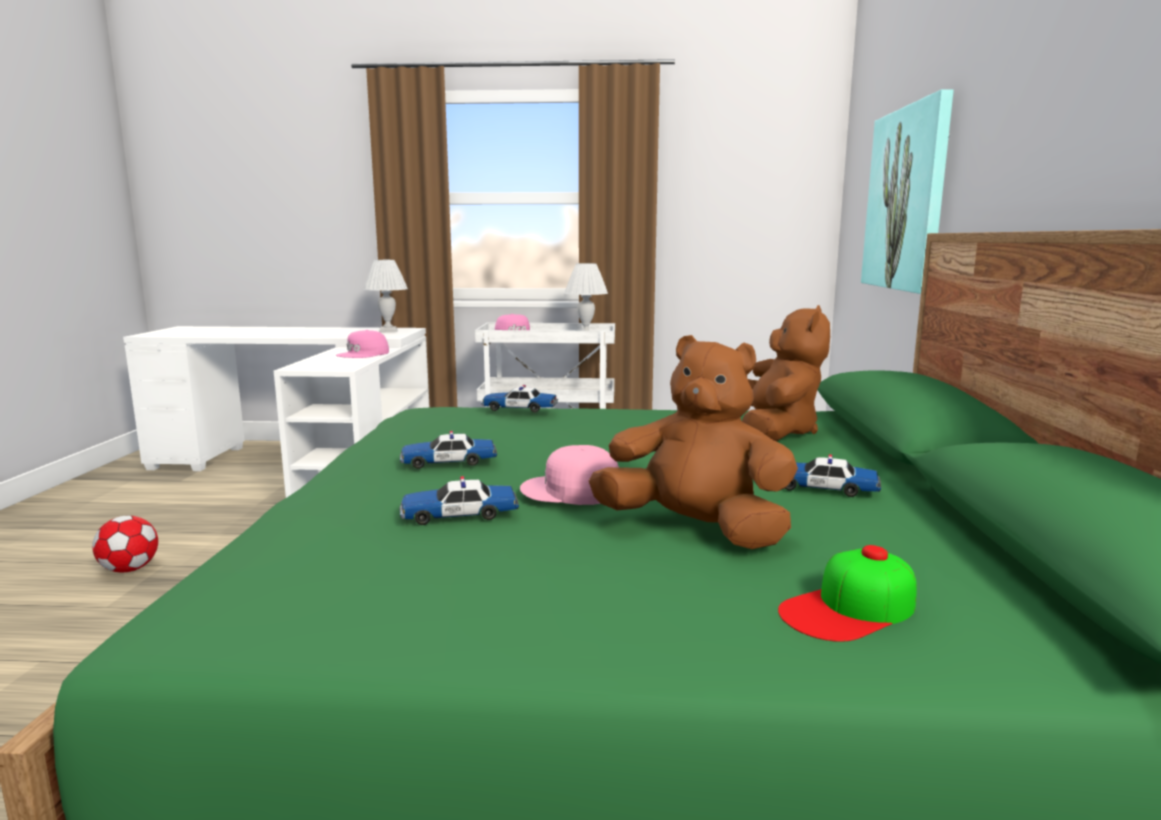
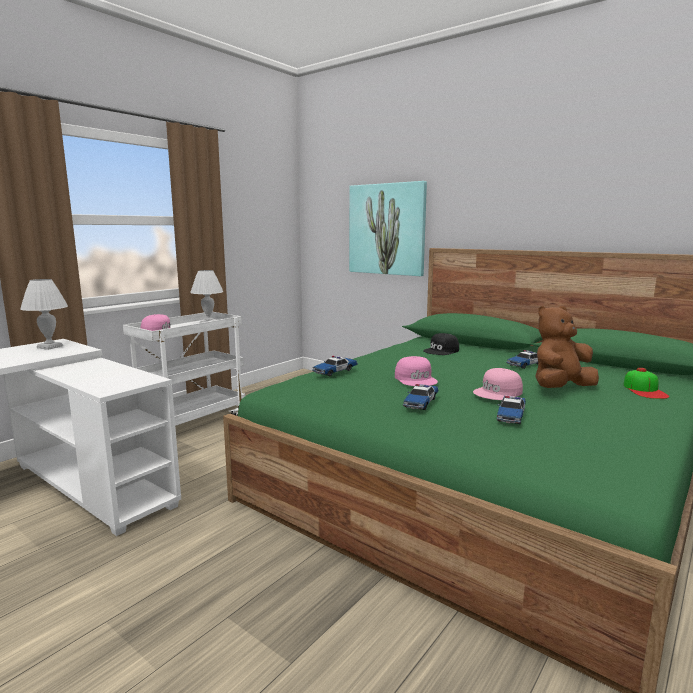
camera: 55 degrees left, 0 degrees up
(129, 569) = (81, 646): football -> none
(363, 354) = (101, 368): pink cap -> pink cap (416, 379)
(776, 432) = (441, 351): brown plush toy -> black cap

